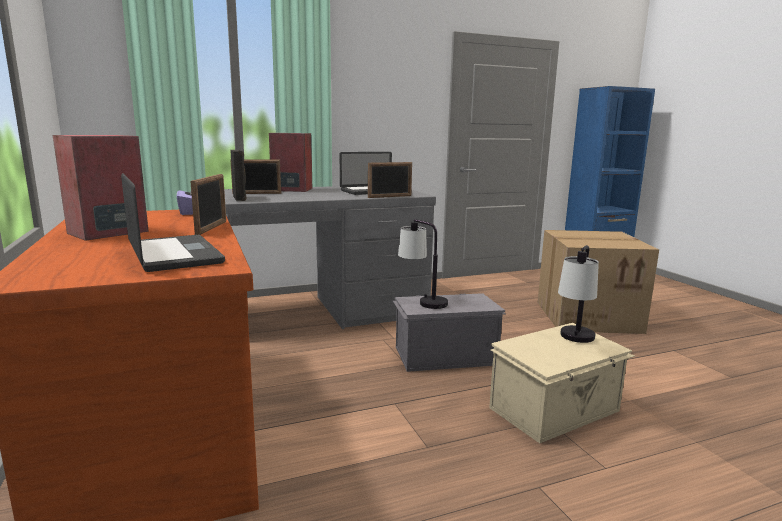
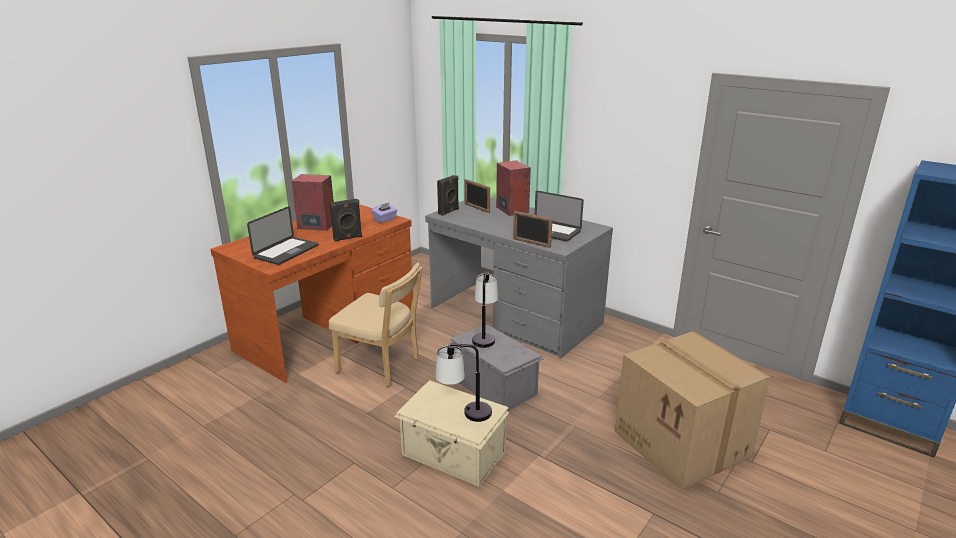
camera: 60 degrees right, 10 degrees up
(211, 228) = (348, 238): picture frame -> black speaker
(325, 407) = (381, 366): none -> beige chair

